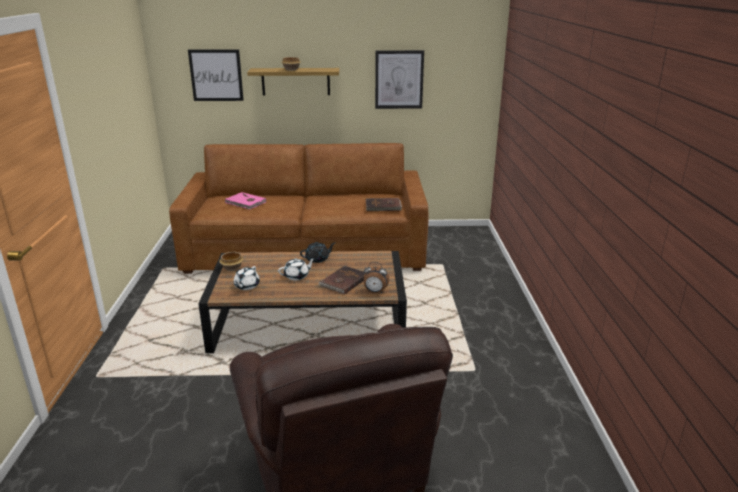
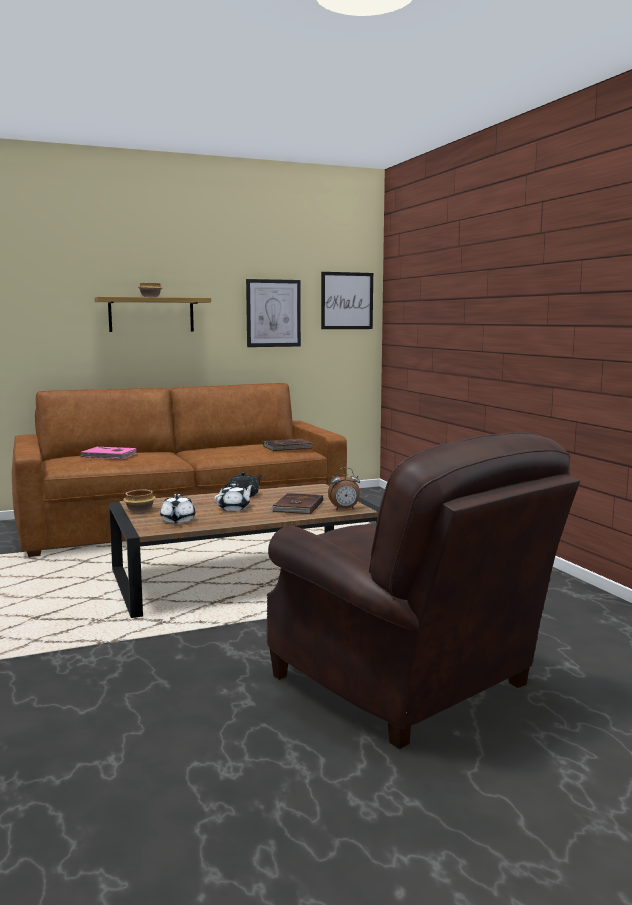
camera: 20 degrees left, 15 degrees down
(216, 75) = (48, 306): picture -> picture (347, 300)

